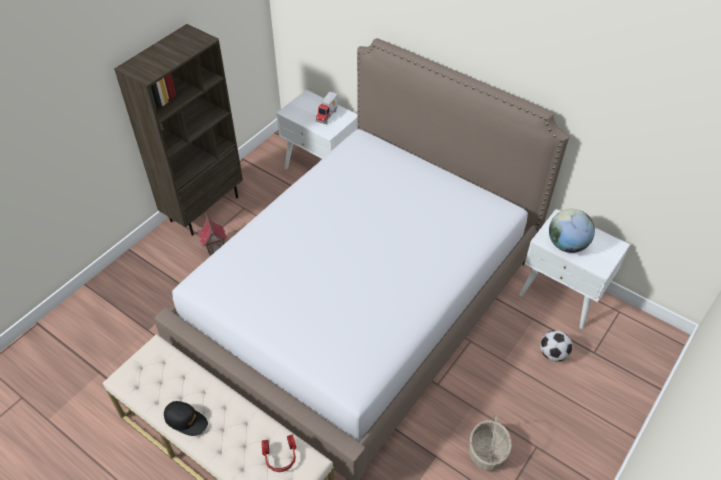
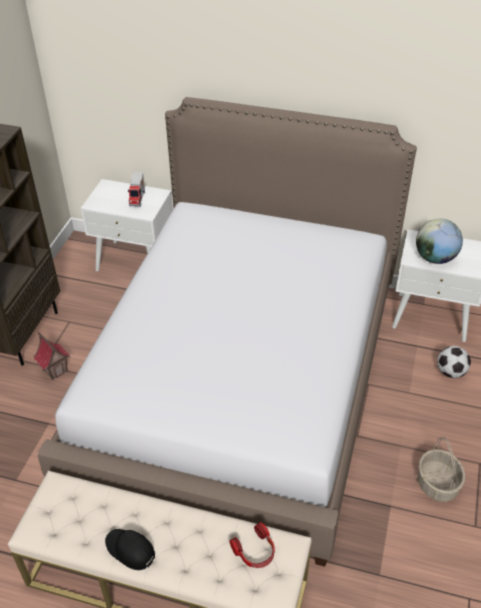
camera: 20 degrees left, 5 degrees down
(186, 420) = (130, 550): black cap -> black cap turned 150 degrees counterclockwise

